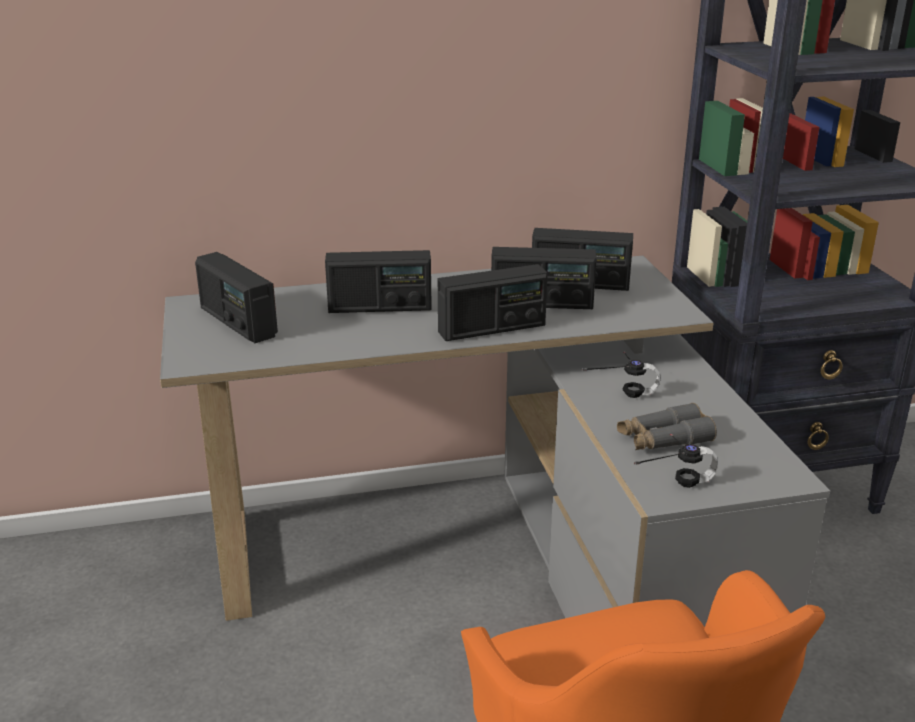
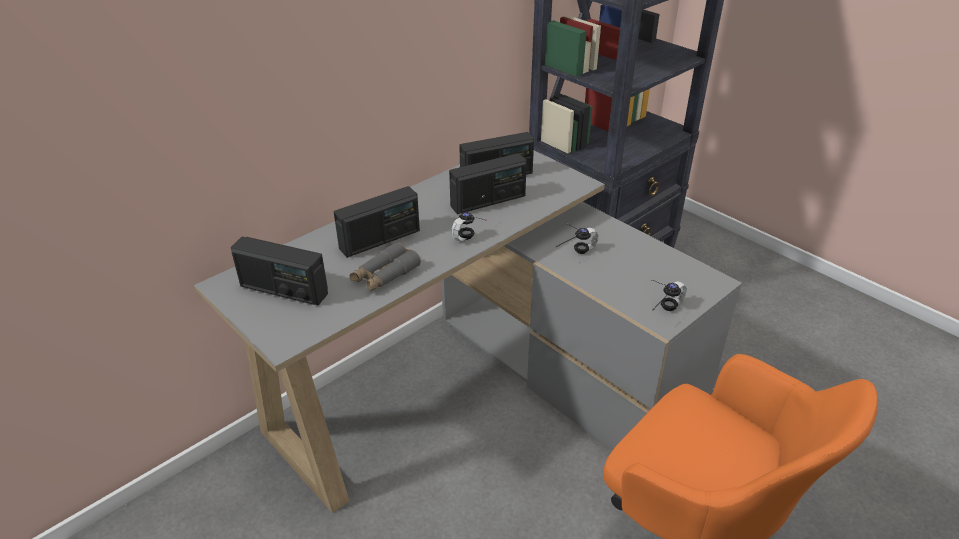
camera: 30 degrees left, 10 degrees up
(492, 329) = (477, 234): radio -> headphones
(664, 439) = (628, 279): grey binoculars -> grey binoculars (385, 275)

